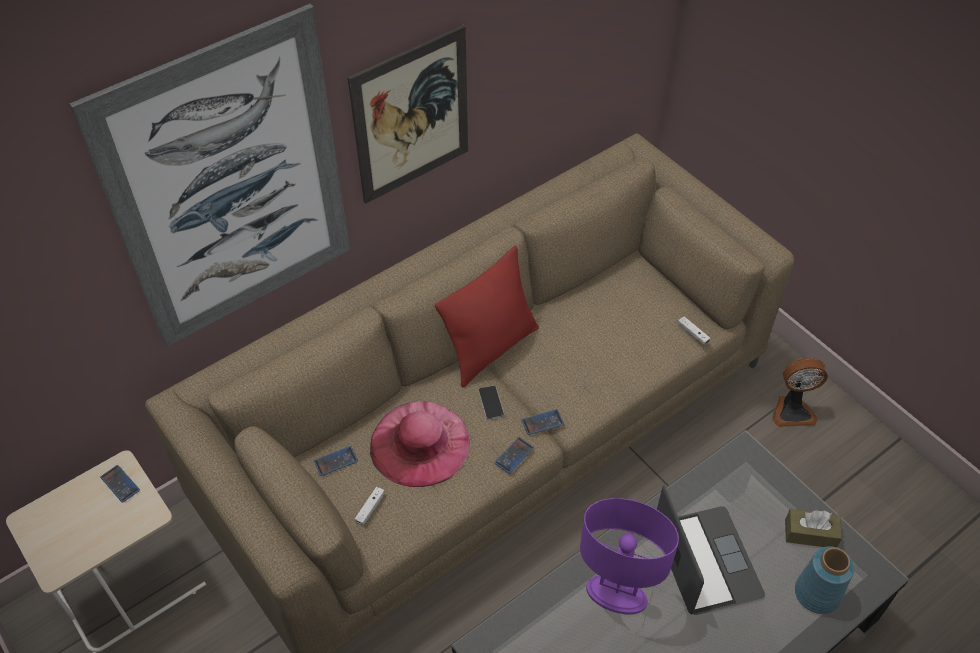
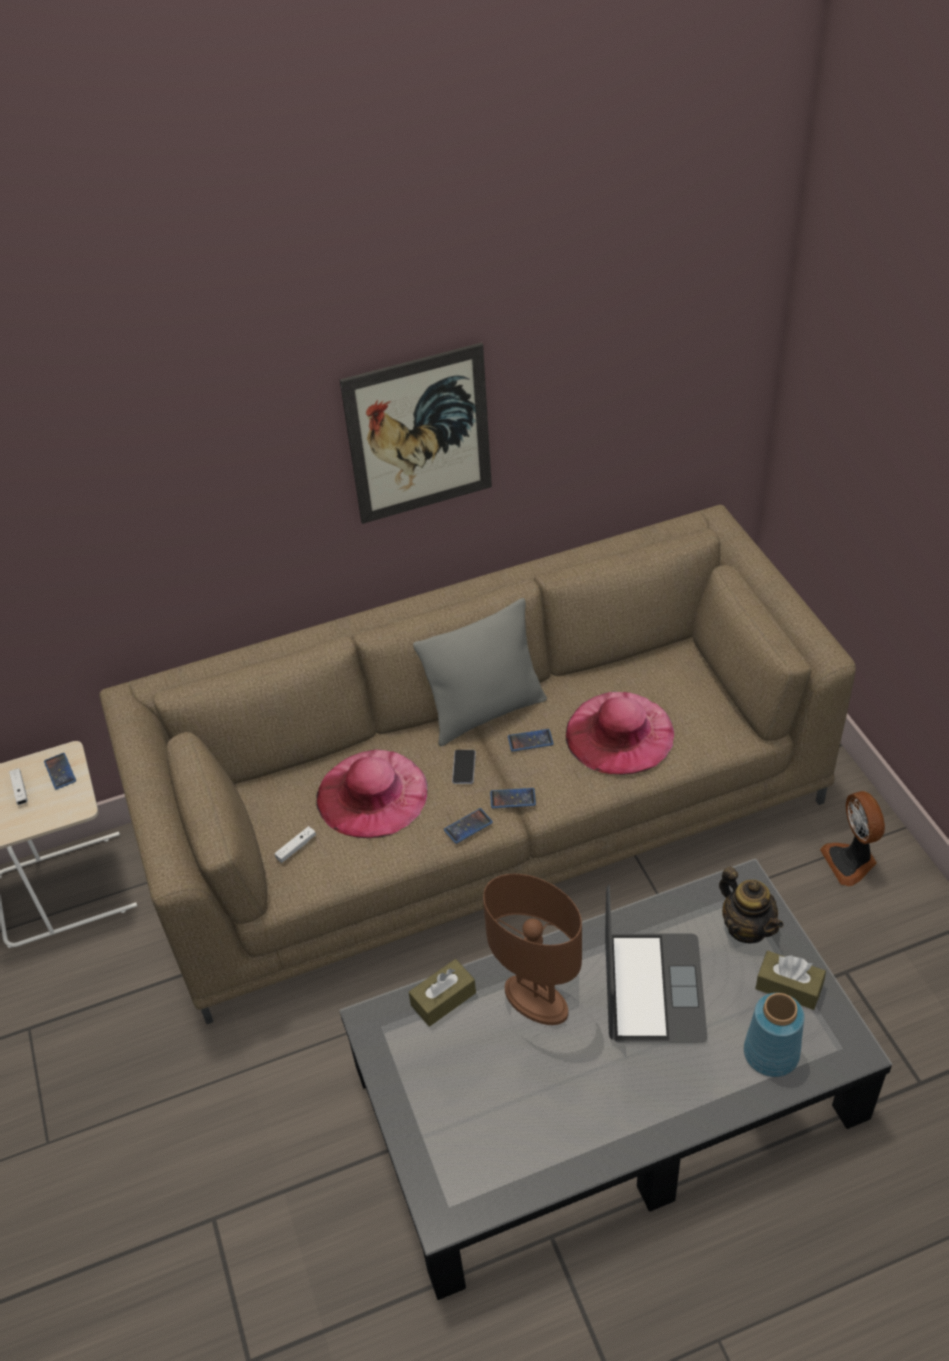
camera: 20 degrees right, 5 degrees down
(230, 186) = (203, 475): picture -> none
(336, 461) = (279, 794): phone -> phone (530, 741)
(490, 349) = (486, 712): red pillow -> grey pillow
(538, 613) = (443, 999): none -> brown tissue box
(610, 346) = (619, 733): none -> pink hat
(617, 595) = (537, 1000): purple table lamp -> brown table lamp
(693, 333) = (721, 737): white game controller -> white game controller (20, 790)
(760, 491) = (747, 927): none -> teapot
(792, 410) = (851, 861): fan -> fan turned 60 degrees clockwise

